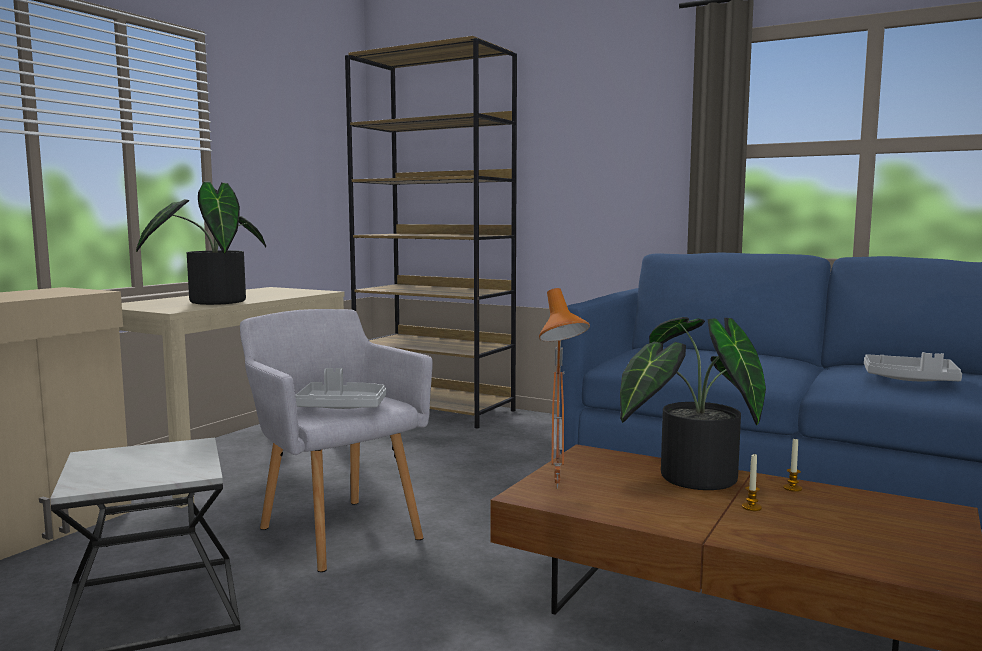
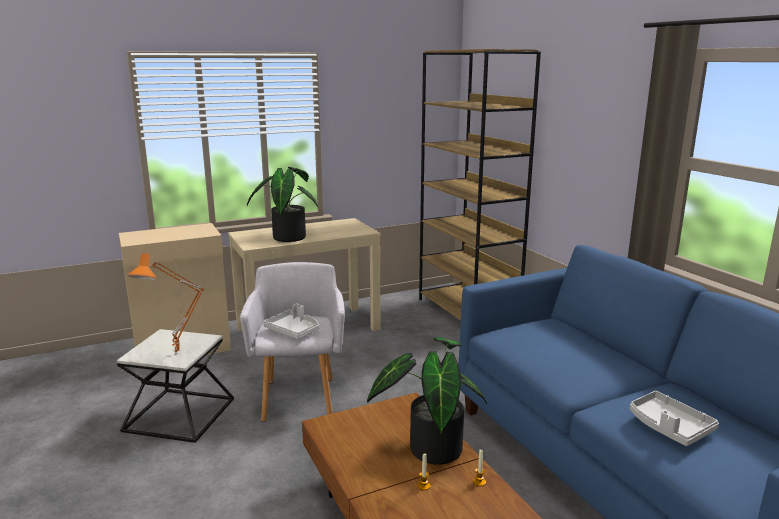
camera: 35 degrees right, 10 degrees up
(561, 487) = (348, 426): orange table lamp -> orange table lamp (178, 354)

